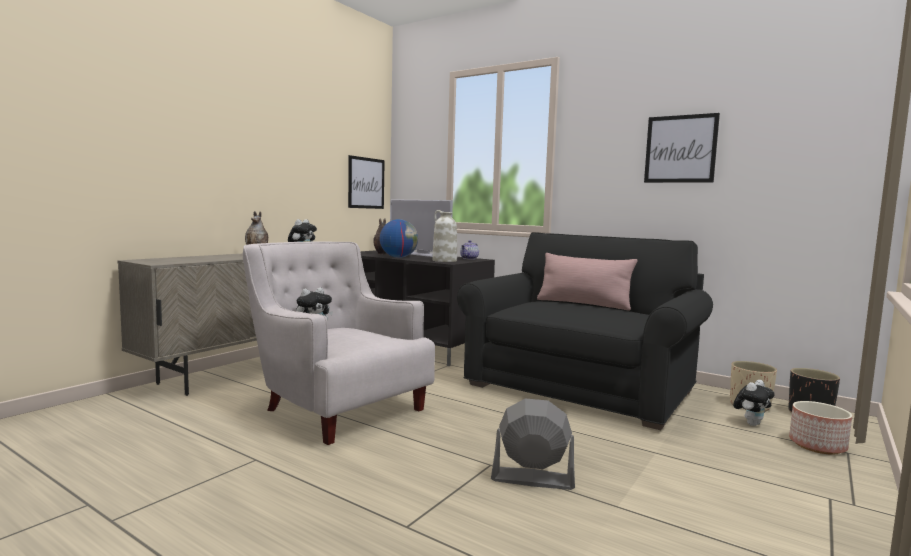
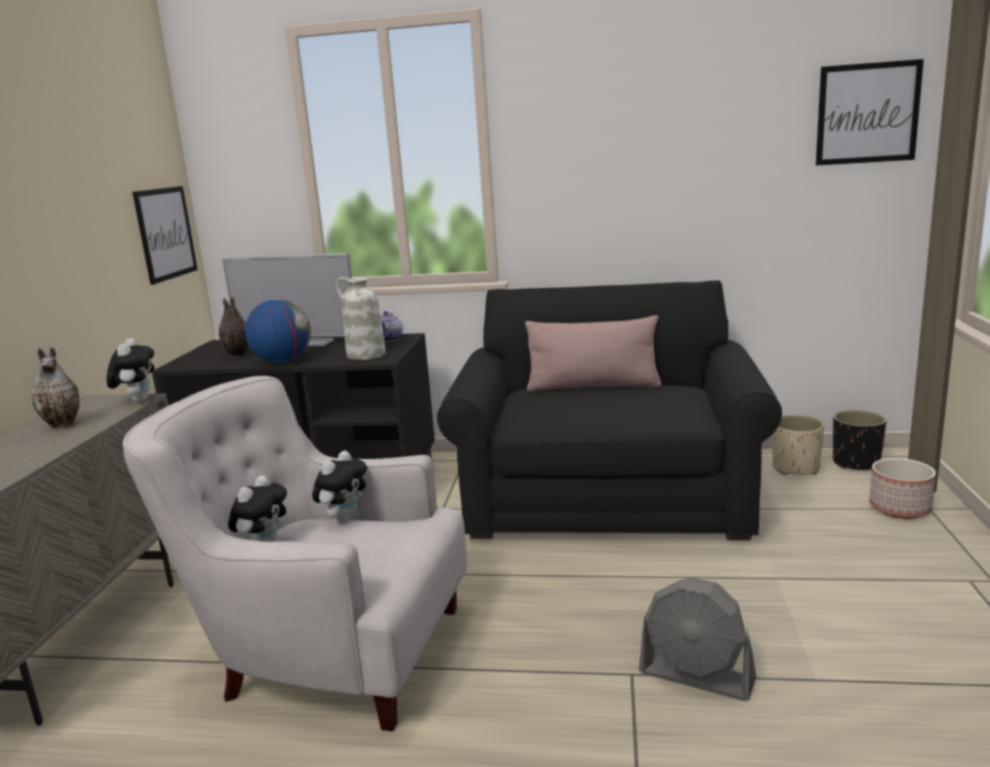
camera: 25 degrees left, 10 degrees up
(532, 478) = (697, 676): grey fan -> grey fan turned 135 degrees counterclockwise
(680, 149) = (675, 150): picture -> picture (867, 113)
(751, 423) = (820, 496): plush toy -> plush toy (344, 519)

